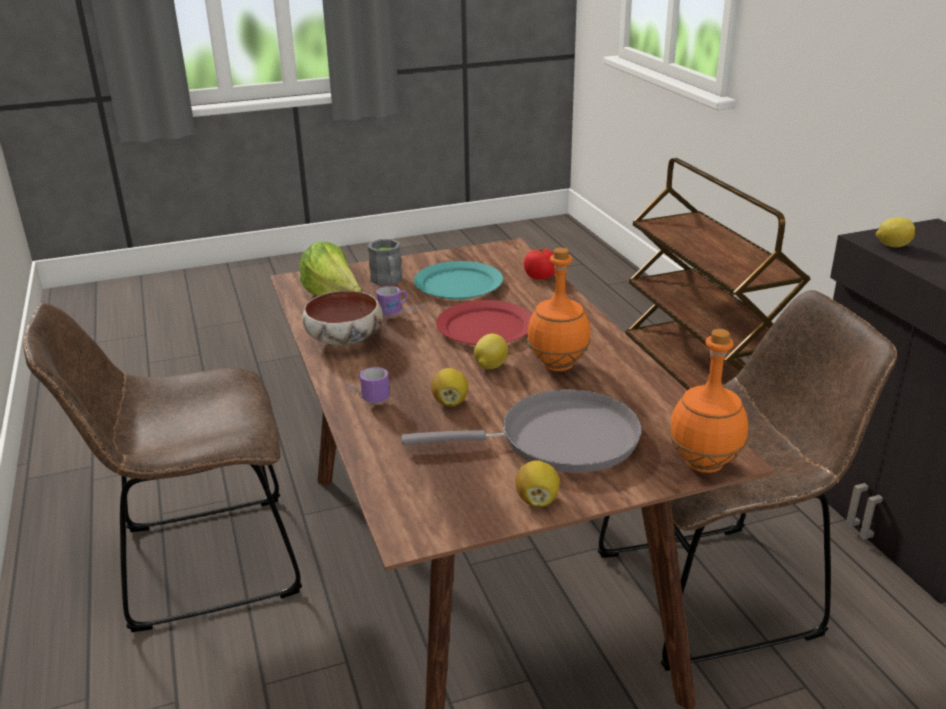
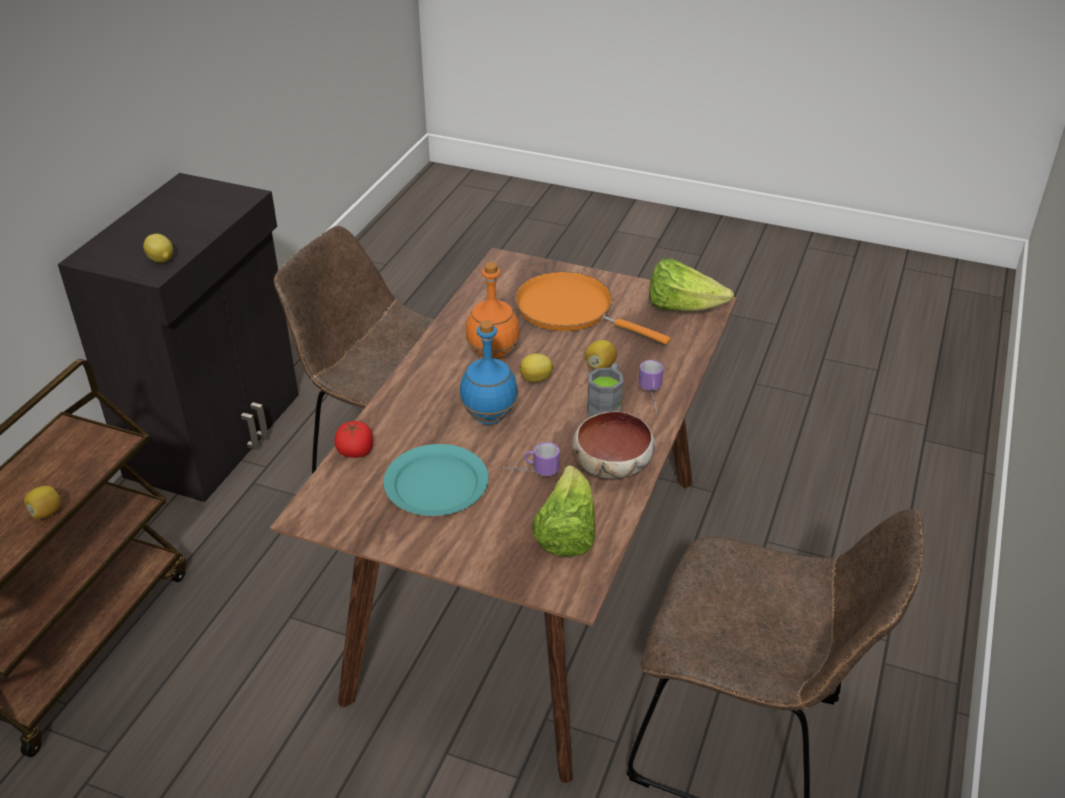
camera: 140 degrees left, 10 degrees up
(388, 281) = (490, 529): grey mug -> grey mug (606, 405)
(441, 509) = (682, 307): none -> lettuce
(484, 327) = (489, 417): red plate -> blue bottle
(537, 500) = (627, 289): lemon -> lemon (46, 513)
(559, 440) = (571, 310): grey frying pan -> orange frying pan
(702, 464) = (520, 264): orange bottle -> none

